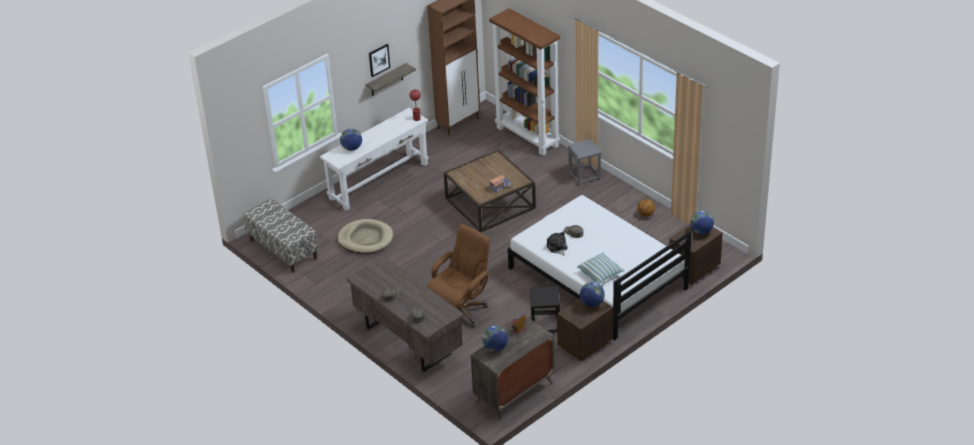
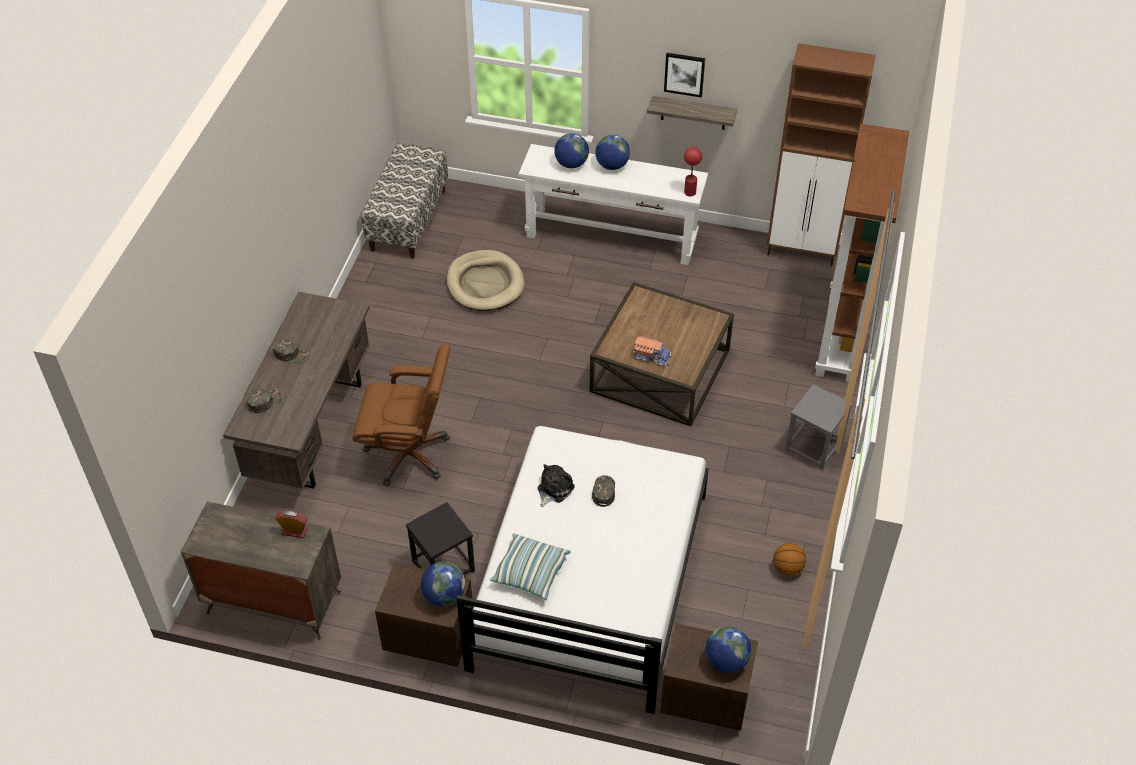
camera: 55 degrees right, 10 degrees up
(495, 347) = (237, 523): globe -> globe (612, 165)

